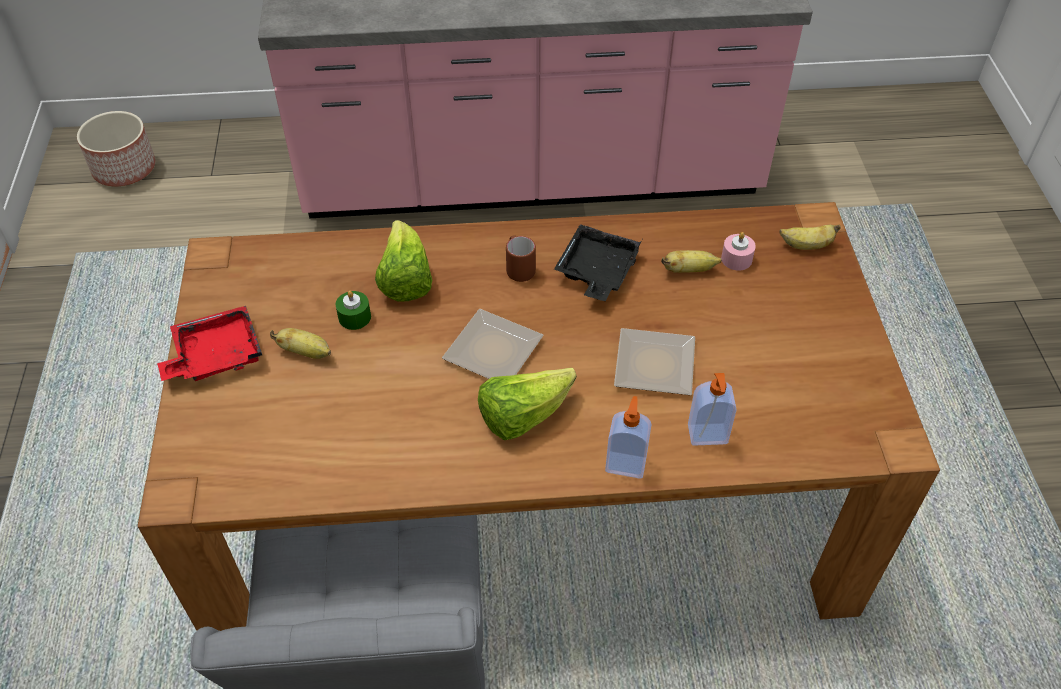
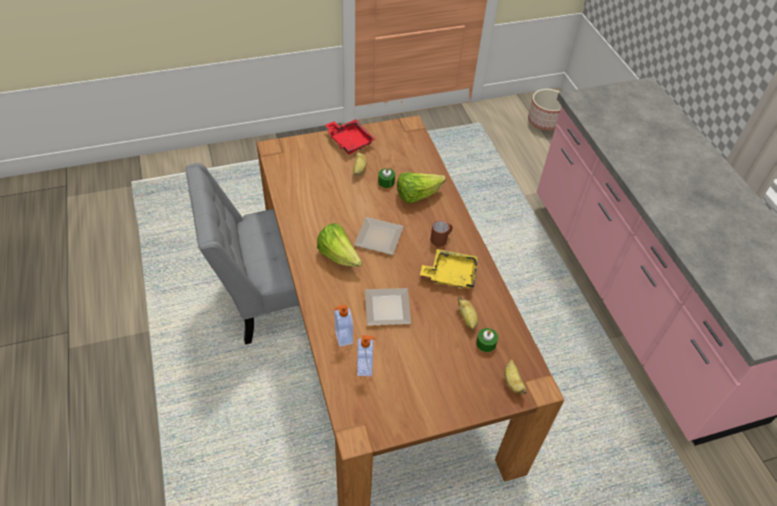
camera: 75 degrees right, 0 degrees up
(596, 271) = (450, 274): black tray -> yellow tray
(626, 463) = (317, 302): soap dispenser -> soap dispenser (365, 367)
(736, 259) = (486, 343): pink candle -> green candle

